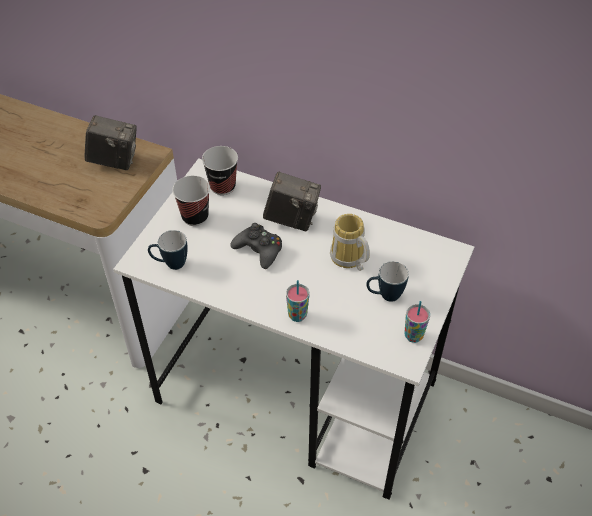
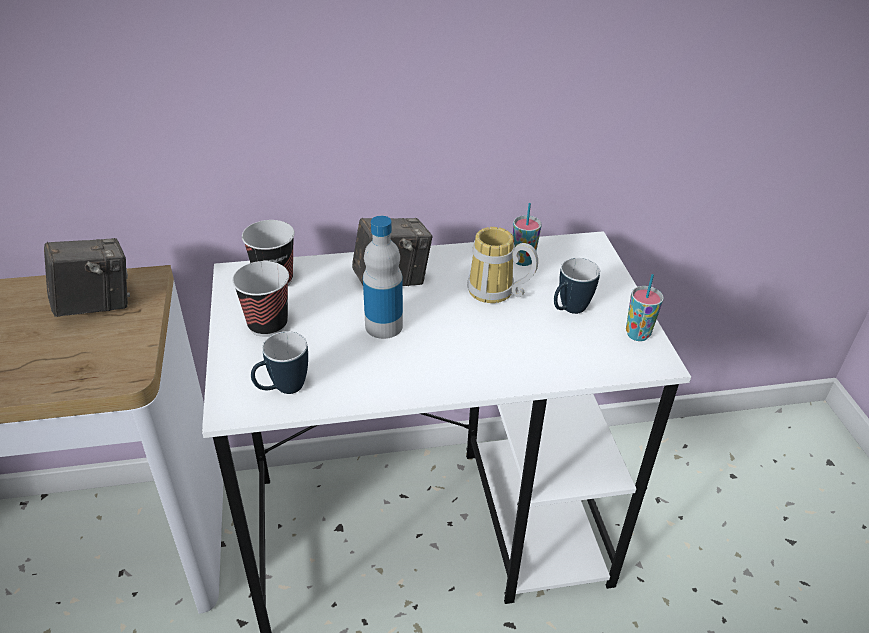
camera: 35 degrees left, 10 degrees down
(259, 250) = (384, 326): black game controller -> bottle
(297, 315) = (497, 372): cup -> cup (523, 260)

